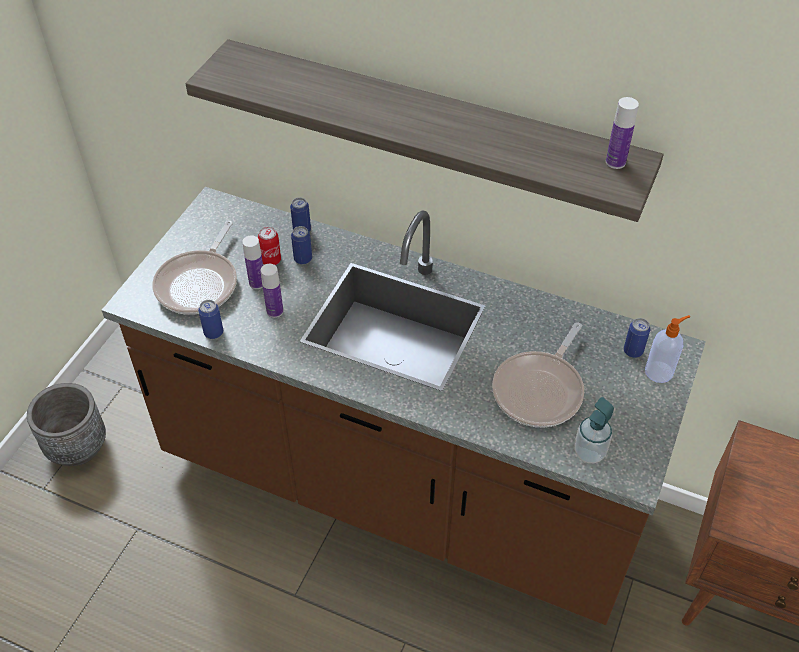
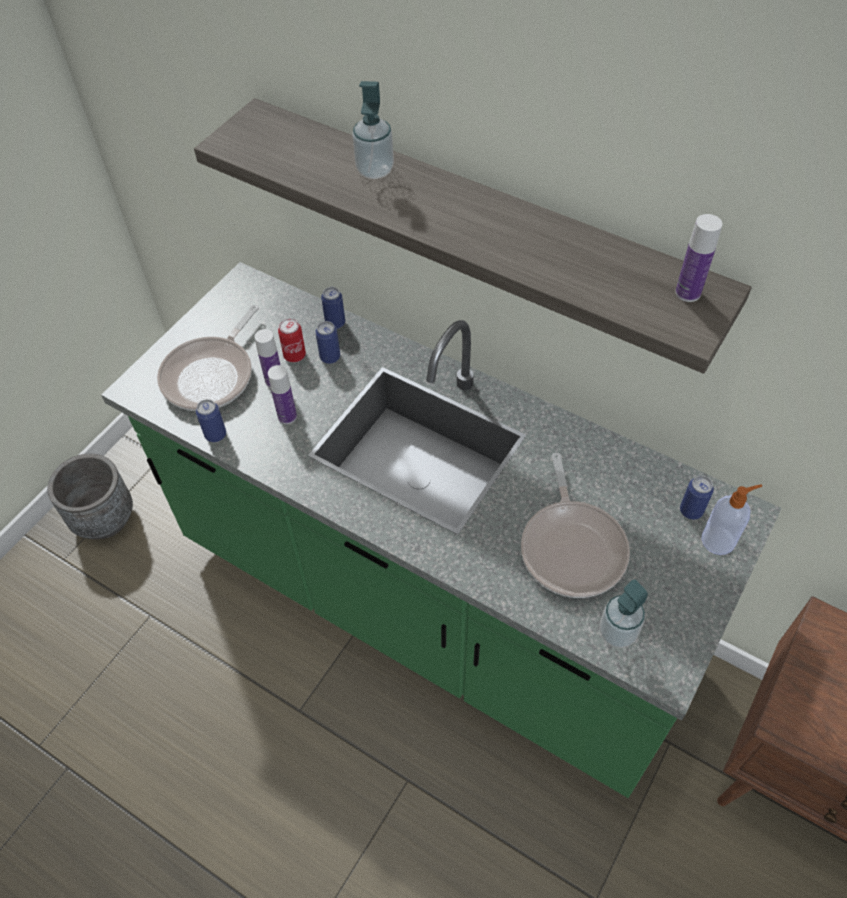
camera: 10 degrees right, 5 degrees up
(344, 89) = (375, 170): none -> soap dispenser
(399, 488) = (428, 606): brown counter -> green counter
(540, 390) = (572, 547): frying pan -> frying pan turned 45 degrees counterclockwise

